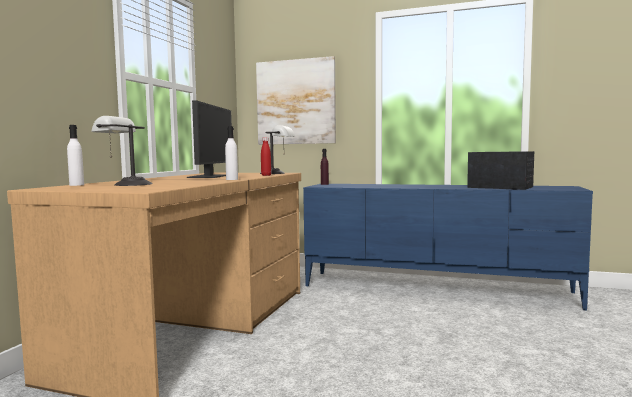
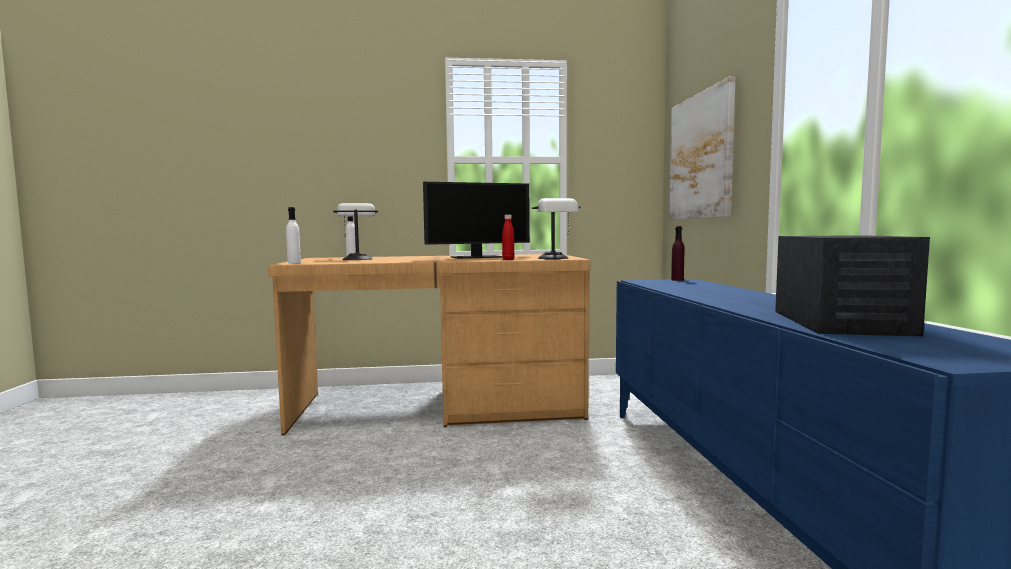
camera: 65 degrees right, 0 degrees up
(232, 179) = (430, 261): white bottle -> white bottle (294, 263)

